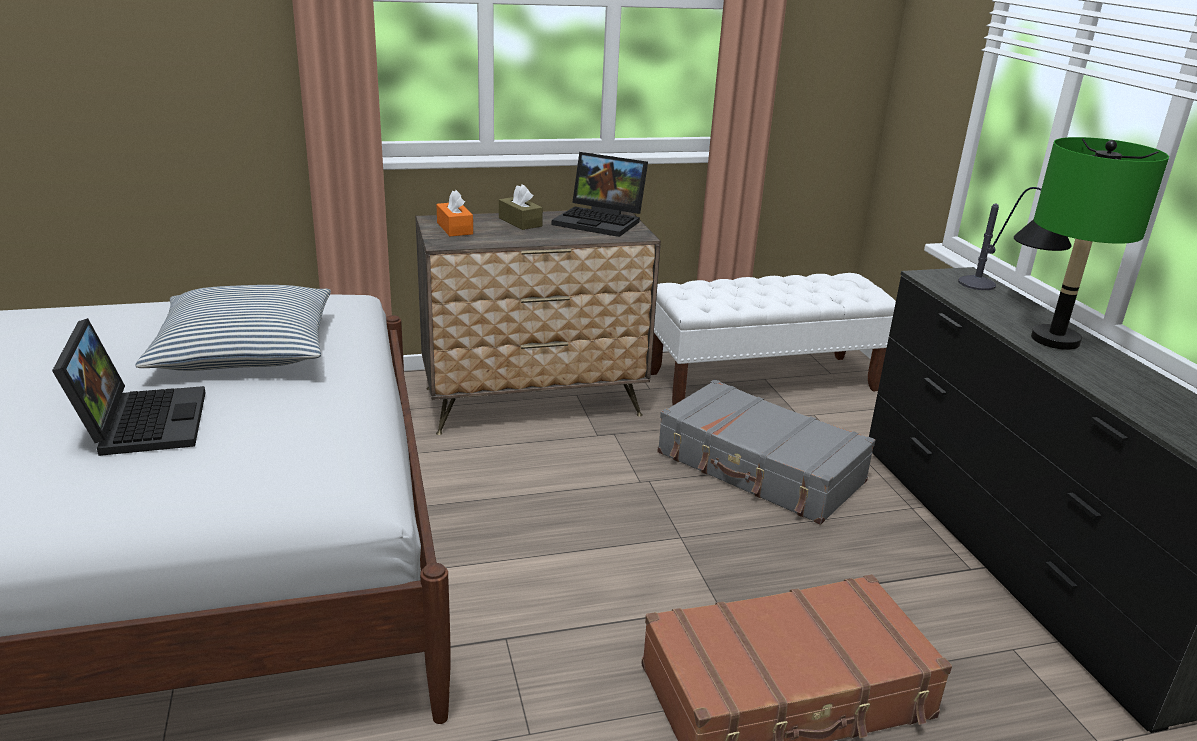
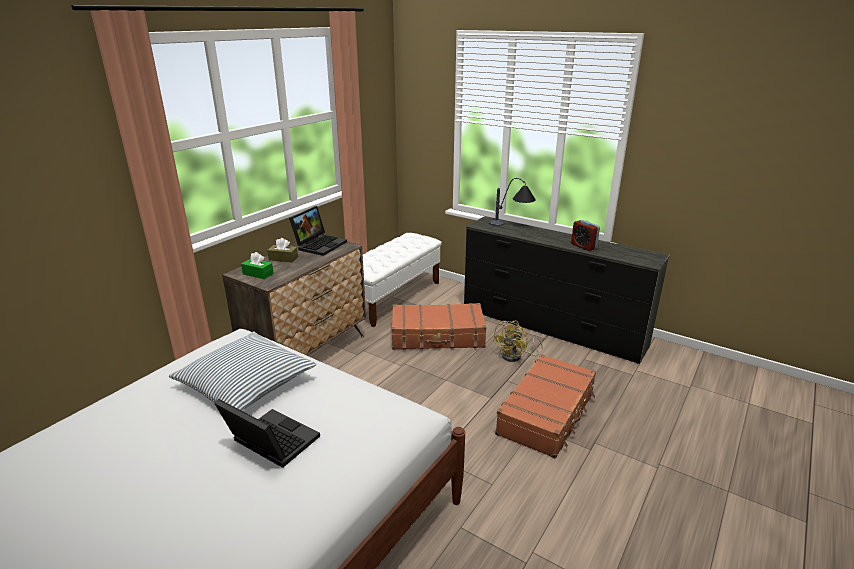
camera: 40 degrees left, 0 degrees up
(454, 228) = (258, 274): orange tissue box -> green tissue box
(601, 221) = (320, 244): laptop -> laptop turned 45 degrees counterclockwise
(759, 468) = (437, 336): grey suitcase -> brown suitcase
(863, 568) = (516, 356): none -> yellow fan
(1055, 340) = (549, 237): green table lamp -> none
(1110, 381) = (583, 246): none -> alarm clock

